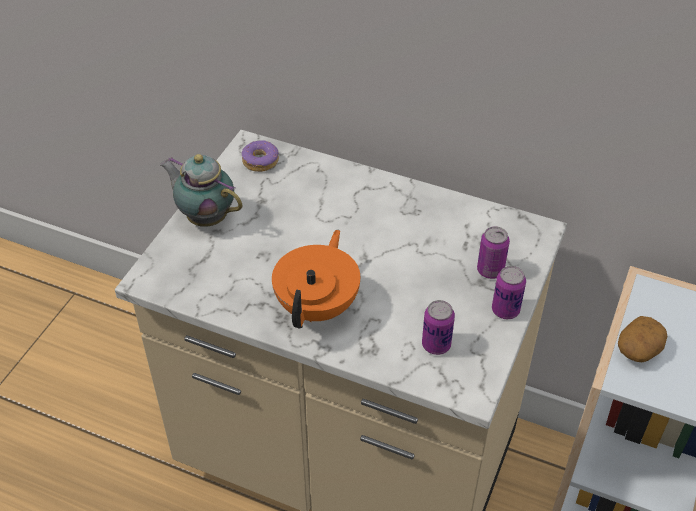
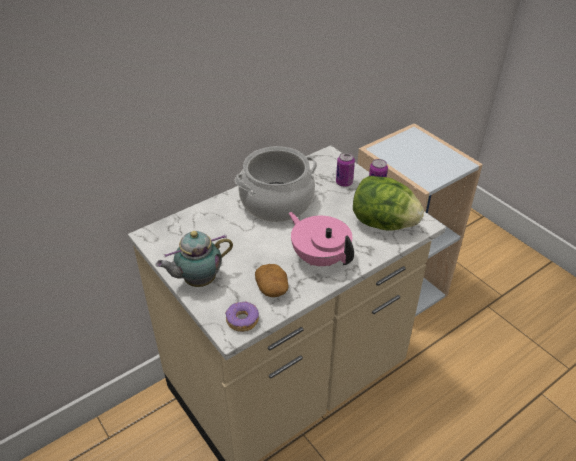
camera: 60 degrees left, 5 degrees down
(260, 161) = (170, 235): donut -> donut (242, 320)
(318, 306) = (320, 257): orange teapot -> pink teapot
(390, 222) = (277, 203): none -> cooking pot
(436, 345) = (383, 223): can -> lettuce
(639, 349) = (413, 169): potato -> potato (272, 288)

